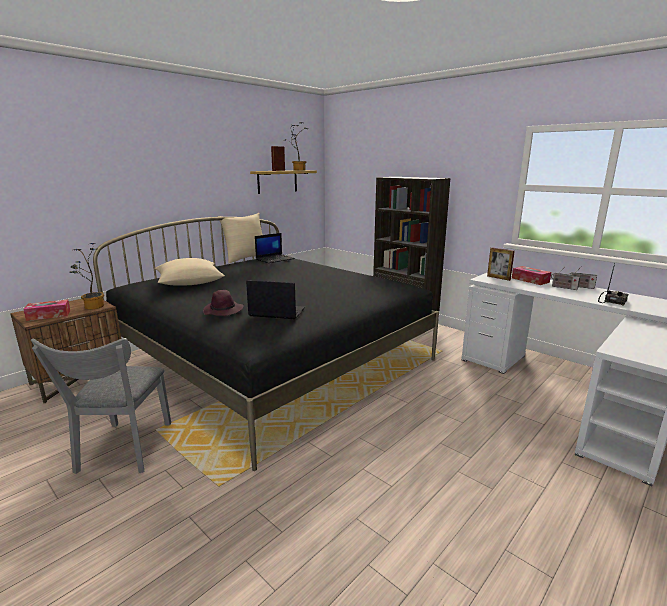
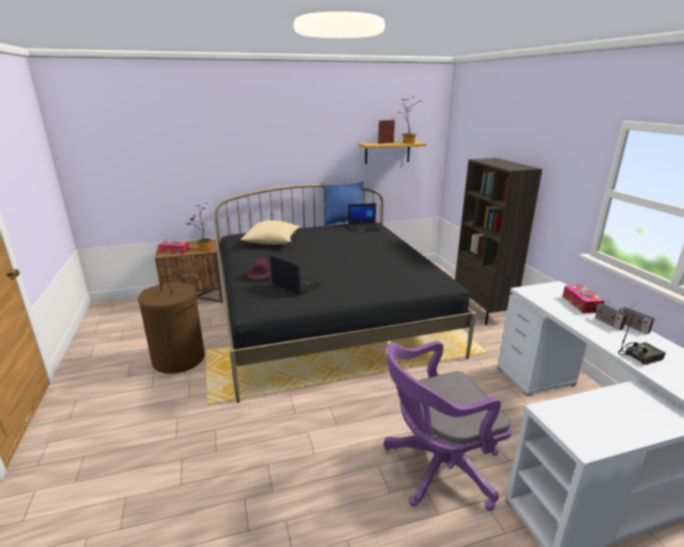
camera: 30 degrees right, 5 degrees up
(123, 451) = (178, 359): grey chair -> brown laundry basket
(245, 258) = (343, 222): beige pillow -> blue pillow
(498, 278) = (547, 293): picture frame -> none
(503, 451) = (436, 467): none -> purple office chair

